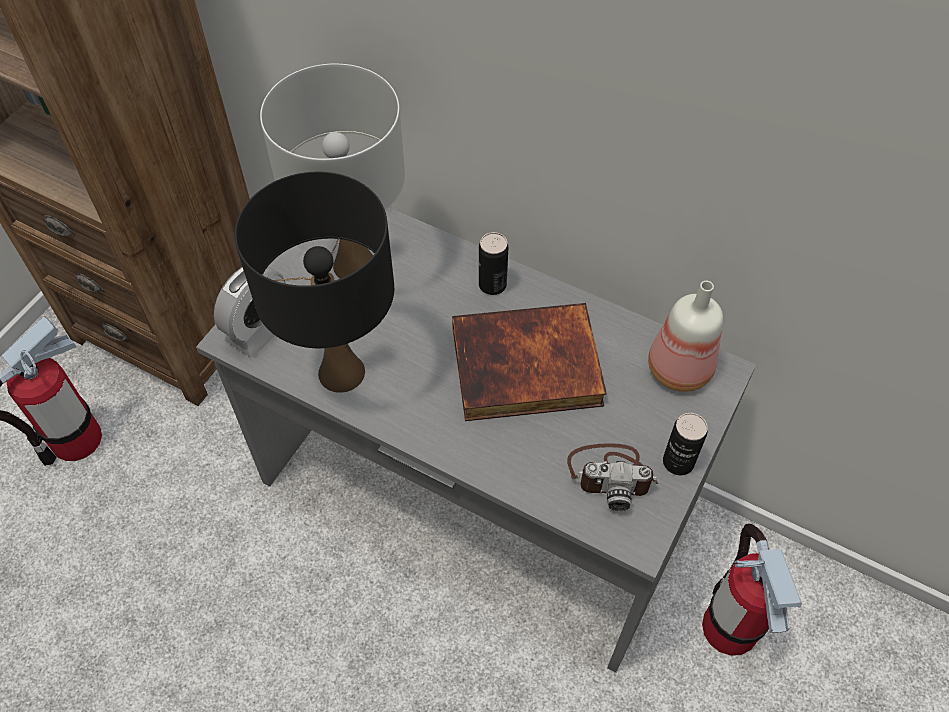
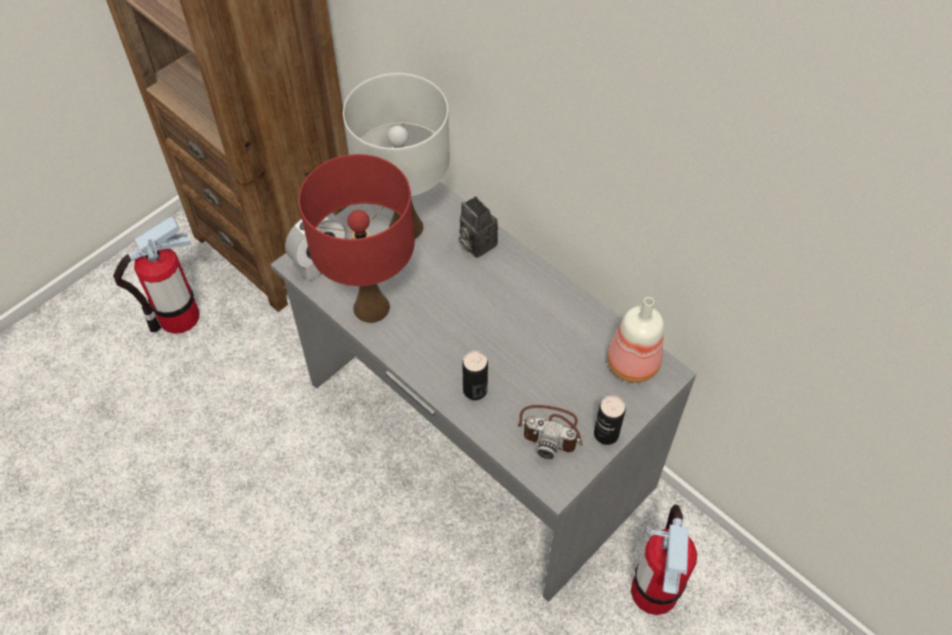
camera: 15 degrees right, 0 degrees up
(341, 372) = (371, 307): black table lamp -> red table lamp
(445, 267) = (475, 243): none -> camera
(492, 285) = (507, 265): can -> can (475, 390)
(525, 369) = (511, 336): book -> none

